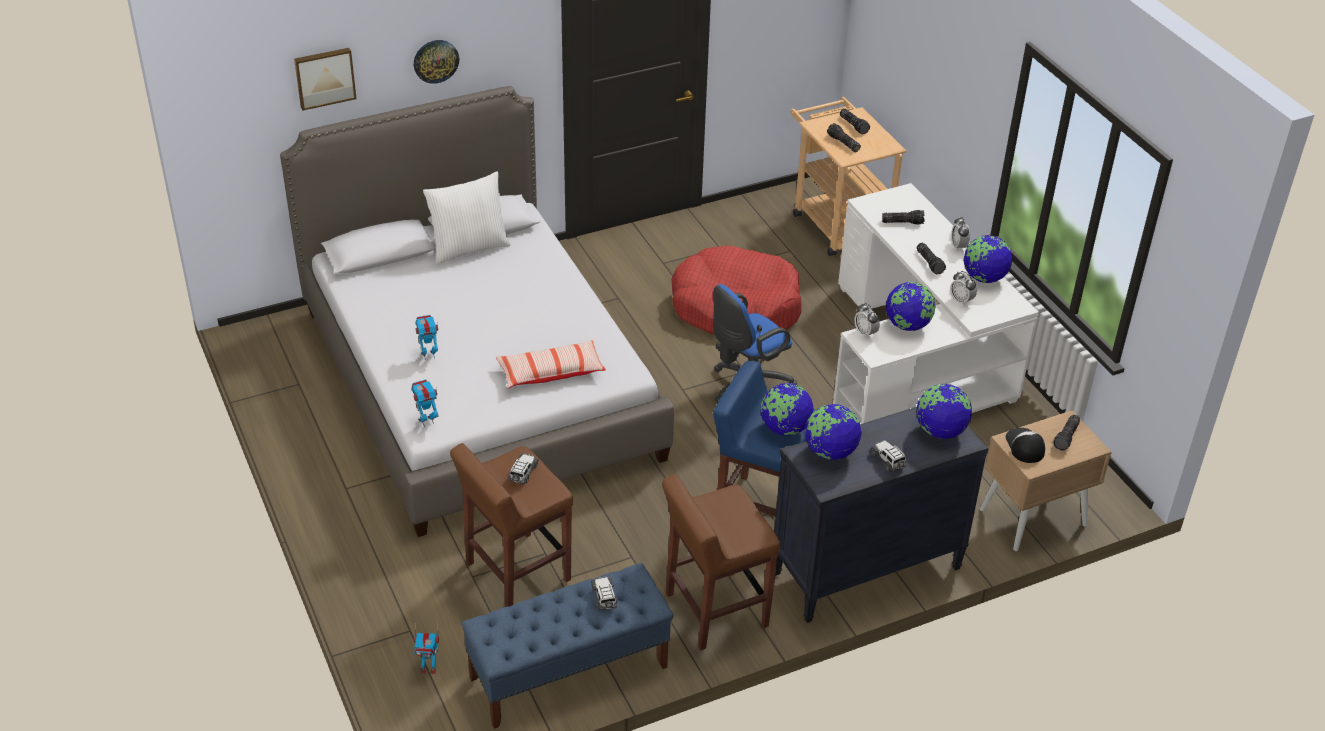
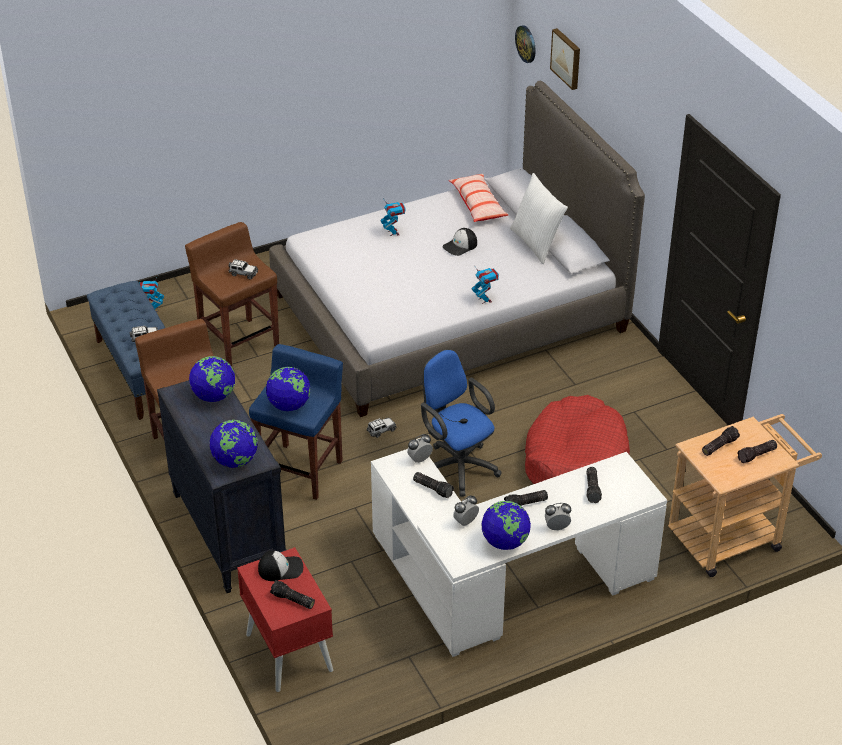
camera: 90 degrees right, 0 degrees up
(426, 421) = (317, 237): toy robot -> toy robot (485, 300)
(435, 61) = (615, 109): wall clock -> wall clock (526, 44)
(466, 303) = (460, 246): none -> cap
(551, 372) = (376, 293): pillow -> pillow (478, 205)
(888, 460) = (201, 428): toy car -> toy car (381, 430)
(907, 325) = (433, 488): globe -> flashlight
(1033, 517) = (288, 651): beige nightstand -> red nightstand

